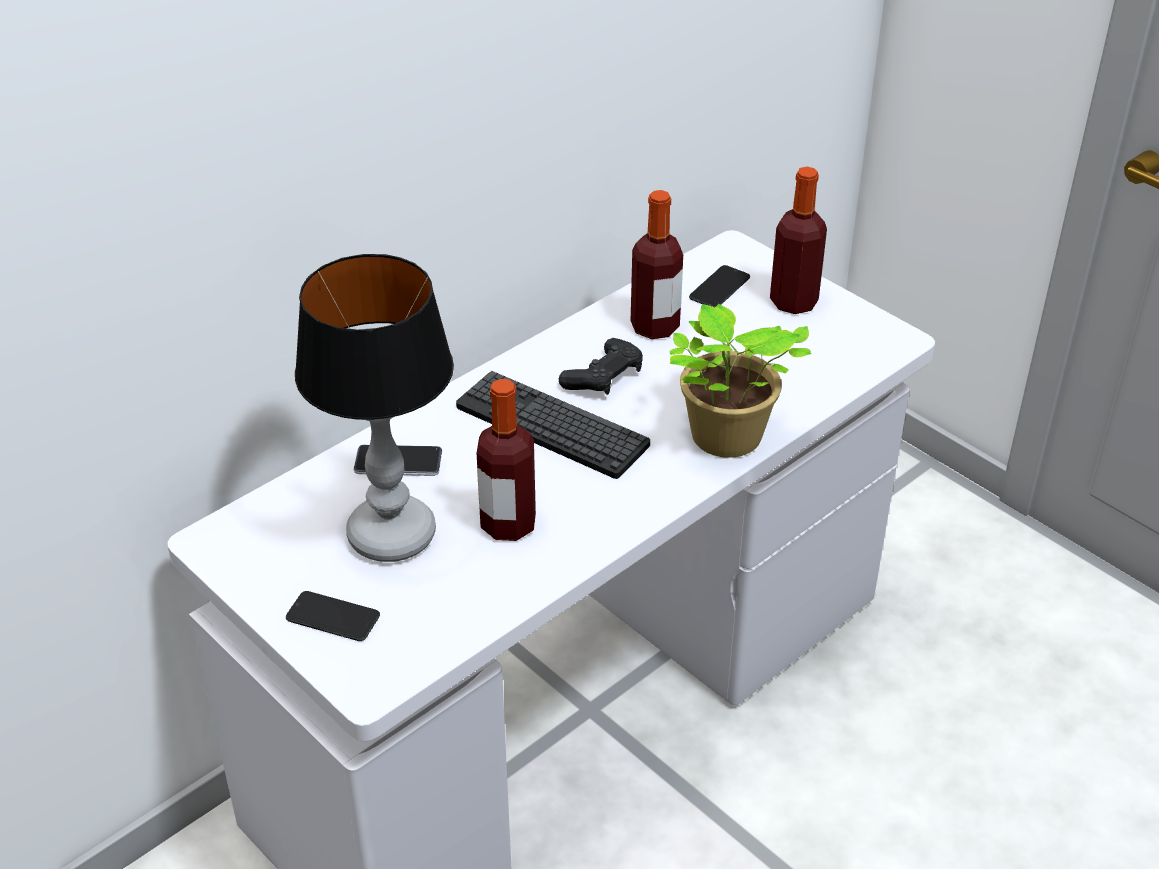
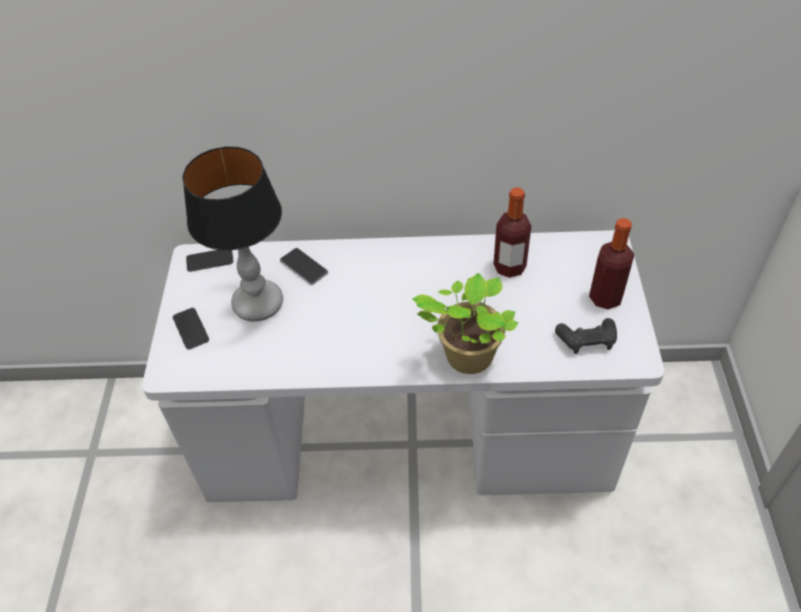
camera: 45 degrees right, 10 degrees up
(508, 524) = (311, 333): bottle -> none
(551, 426) = (392, 292): keyboard -> none
(603, 378) = (448, 281): black game controller -> black game controller (587, 340)
(719, 288) = (573, 264): phone -> phone (210, 260)

